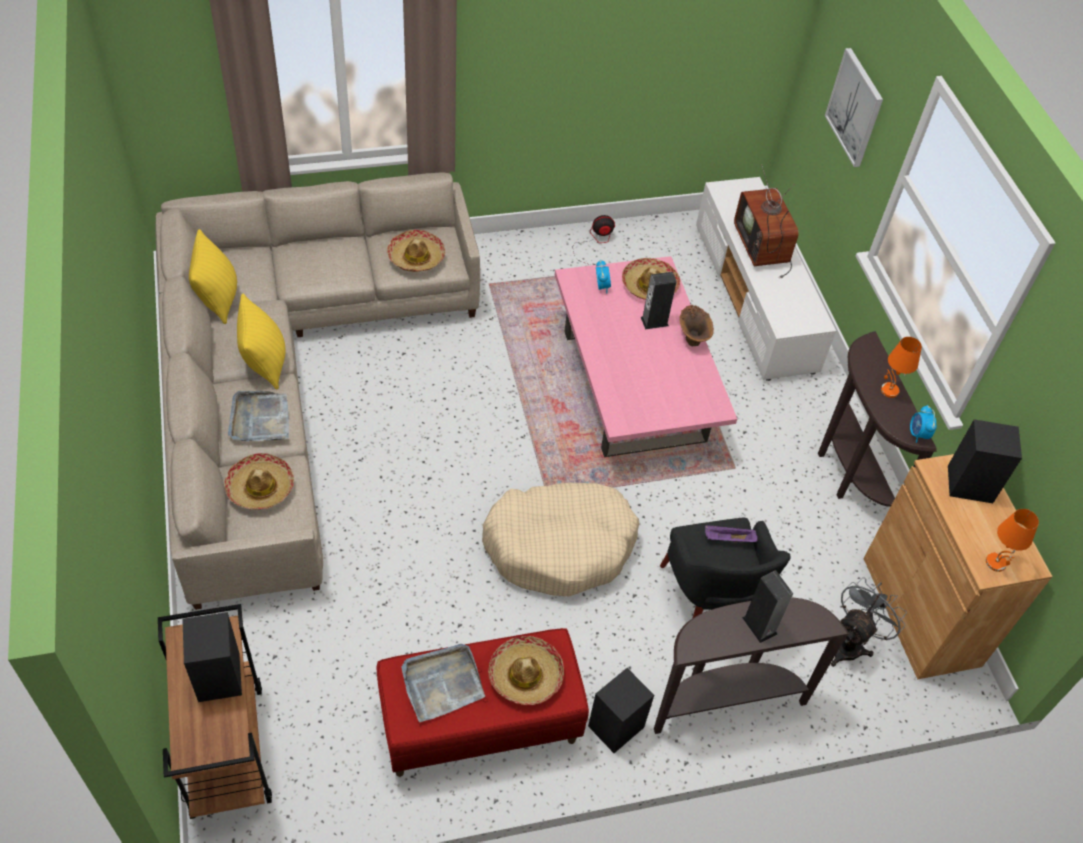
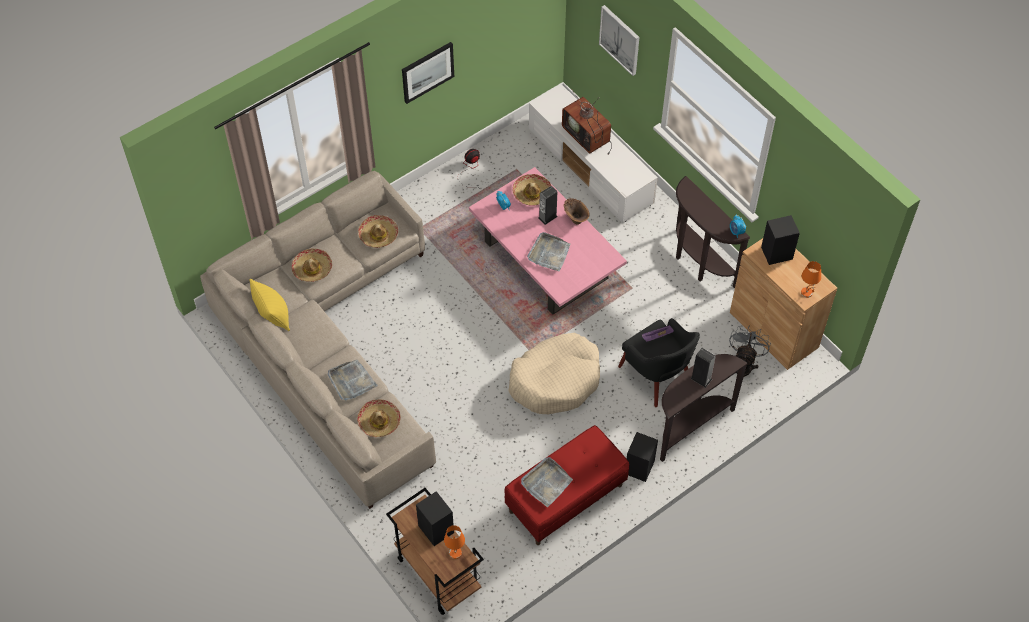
camera: 20 degrees left, 5 degrees up
(265, 363) = (330, 345): yellow pillow -> none
(525, 675) = (587, 459): hat -> hat (312, 269)
(565, 57) = (427, 72): none -> picture
(631, 367) = (549, 253): none -> grey tray
(889, 390) = (709, 211): orange table lamp -> orange table lamp (455, 553)

